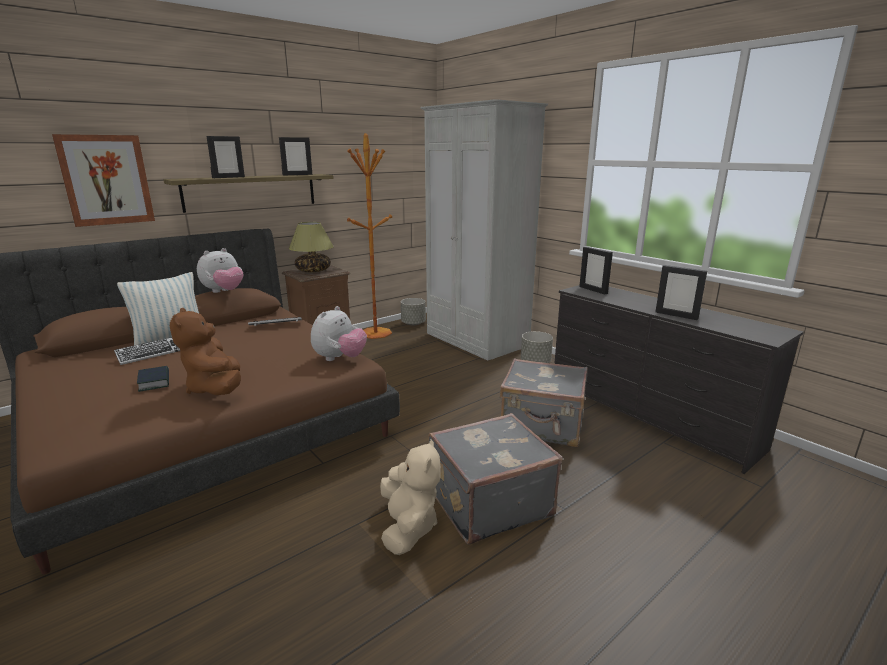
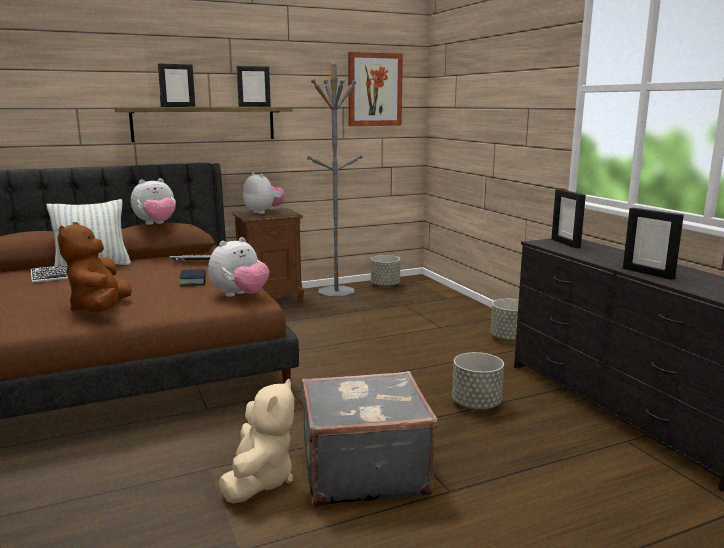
camera: 15 degrees right, 5 degrees down
(106, 180) = (60, 106): picture -> picture (374, 90)
(154, 382) = (49, 298): book -> book (193, 281)
(313, 271) = (263, 212): table lamp -> plush toy
(375, 333) = (336, 291): orange clothes rack -> grey clothes rack
(476, 340) = (450, 308): white wardrobe -> none
(542, 426) = (476, 404): grey suitcase -> grey planter

